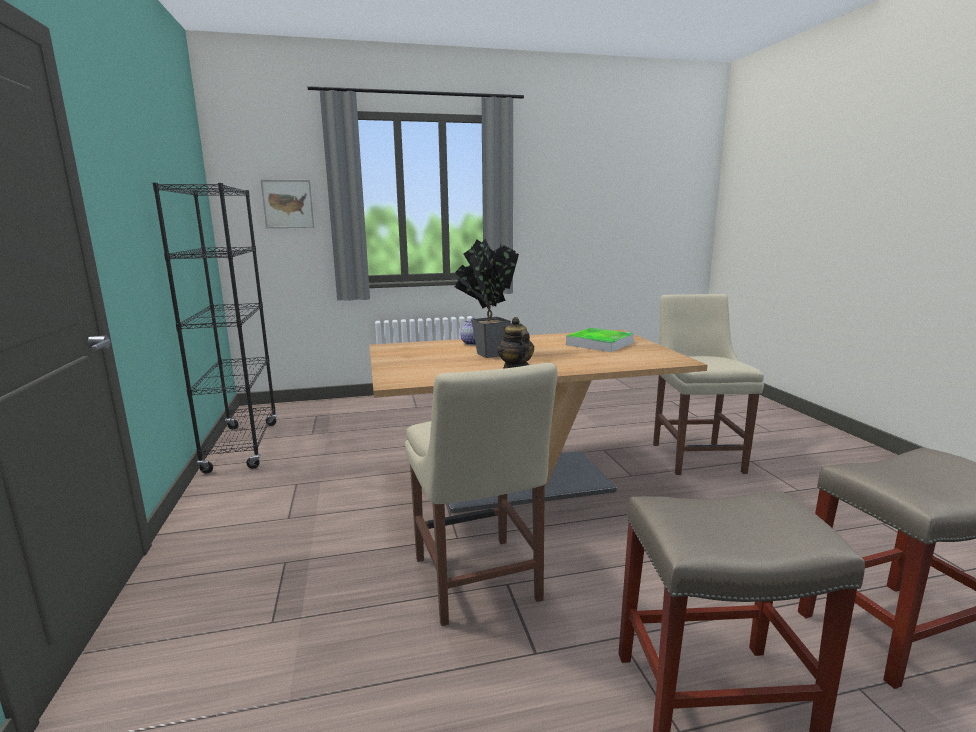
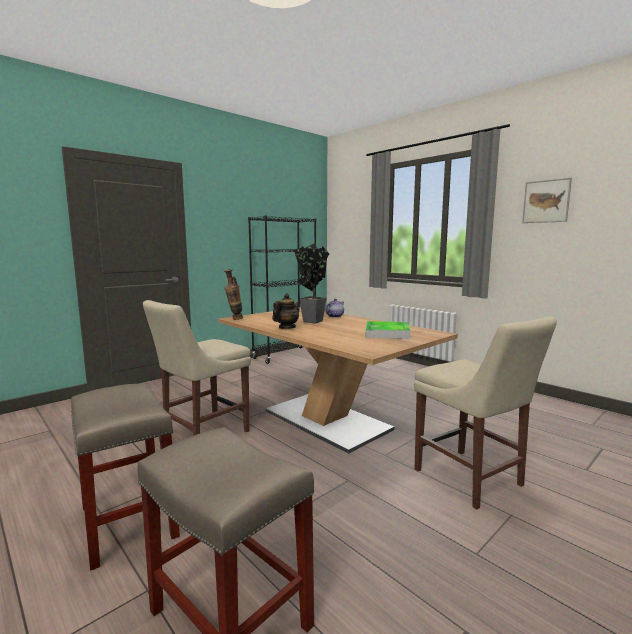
camera: 60 degrees right, 5 degrees down
(288, 204) = (357, 225): picture -> picture (546, 201)
(403, 382) = (234, 319): none -> vase
(695, 456) = (471, 480): beige chair -> beige chair turned 90 degrees clockwise

